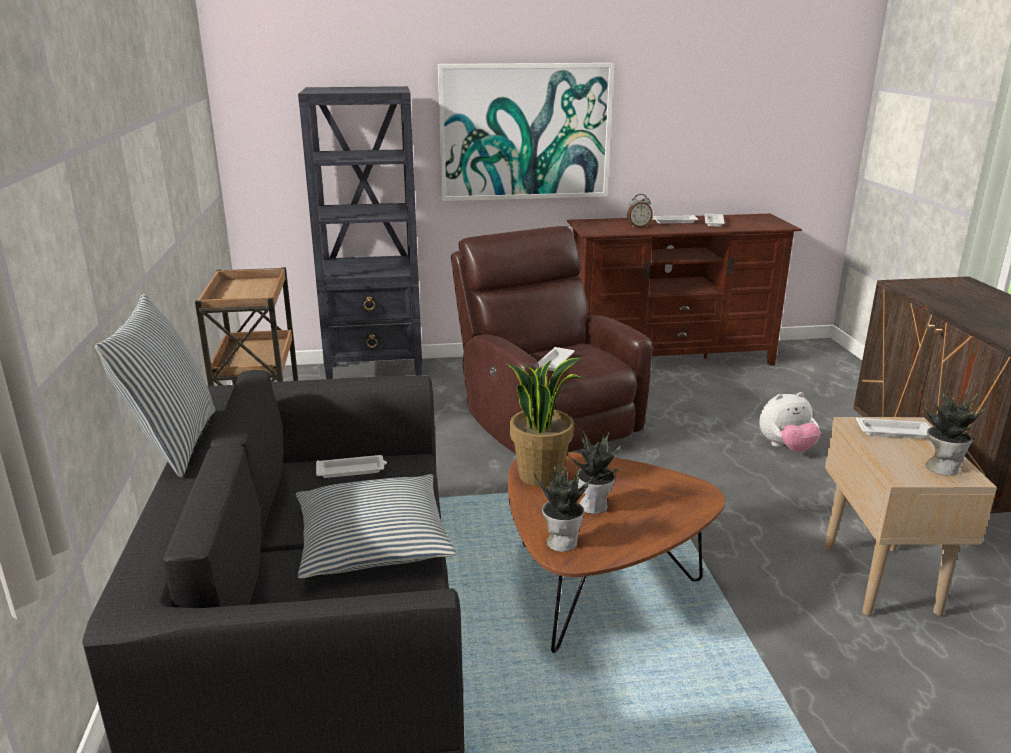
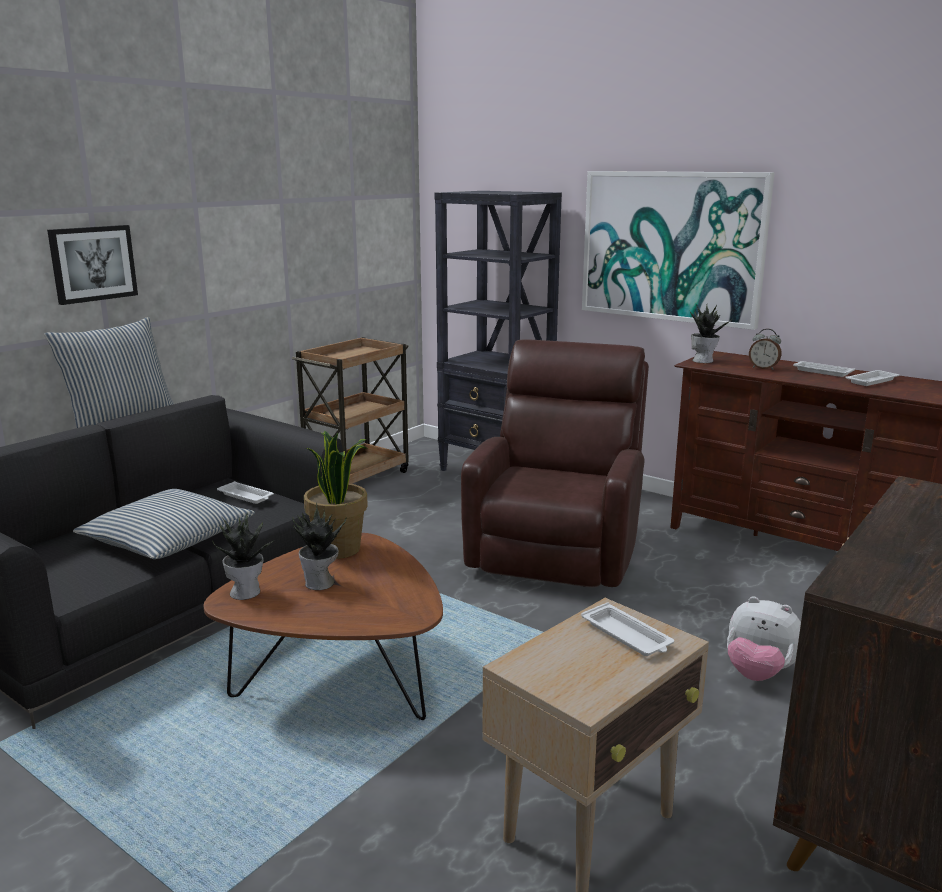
camera: 45 degrees right, 5 degrees down
(83, 233) = (93, 263): none -> picture
(554, 362) = (534, 479): white tray -> none
(941, 467) = (582, 681): potted plant -> potted plant (703, 360)

